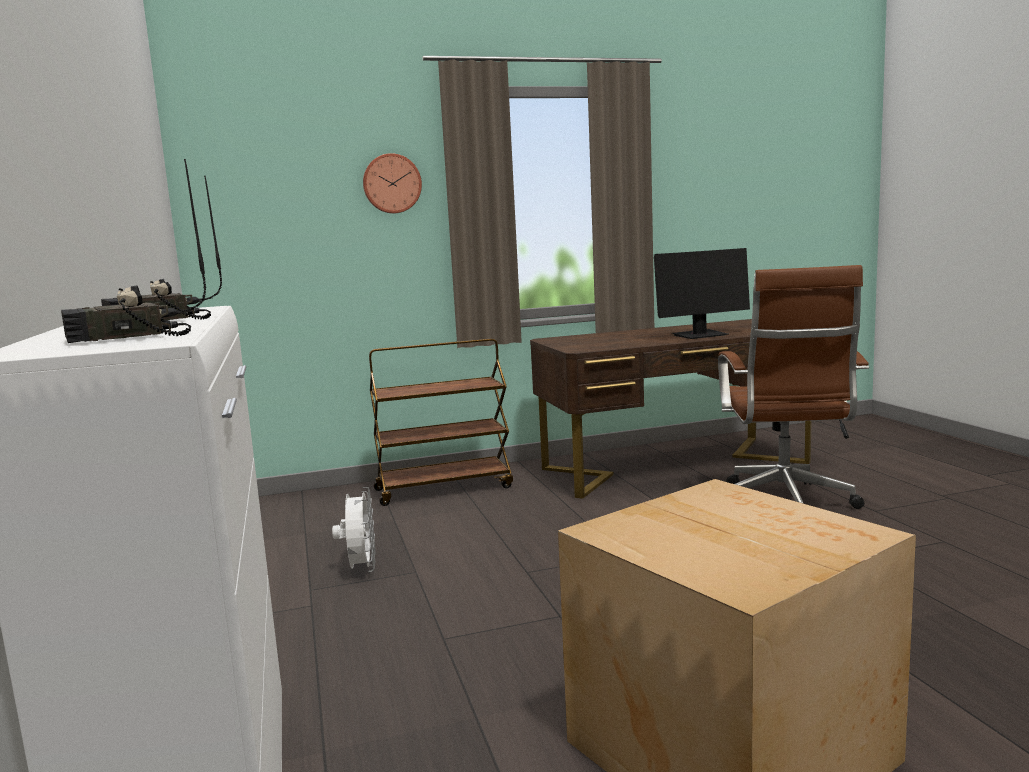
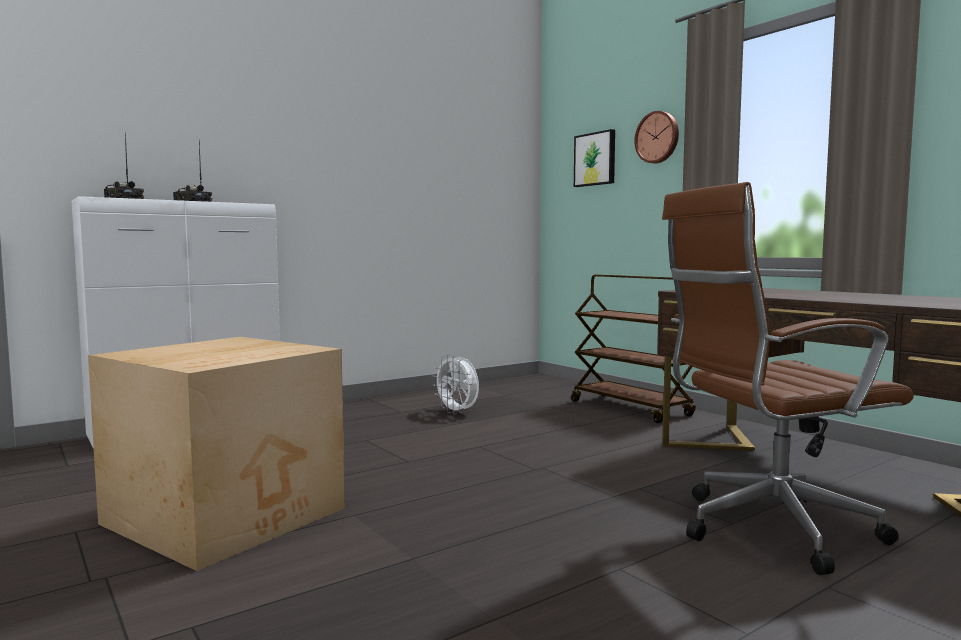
camera: 70 degrees right, 5 degrees down
(292, 202) = (595, 159): none -> picture
(361, 569) = (457, 412): white fan -> white fan turned 75 degrees clockwise
(700, 335) = (846, 298): monitor -> none

